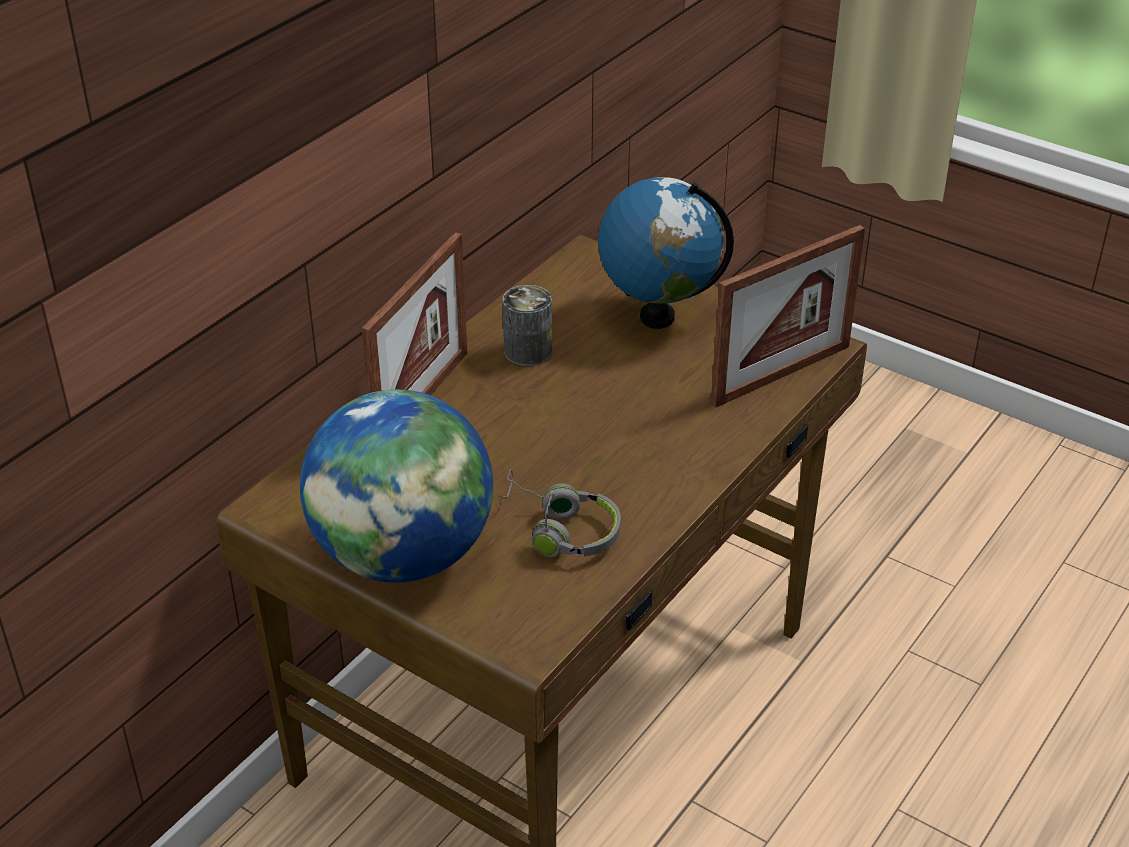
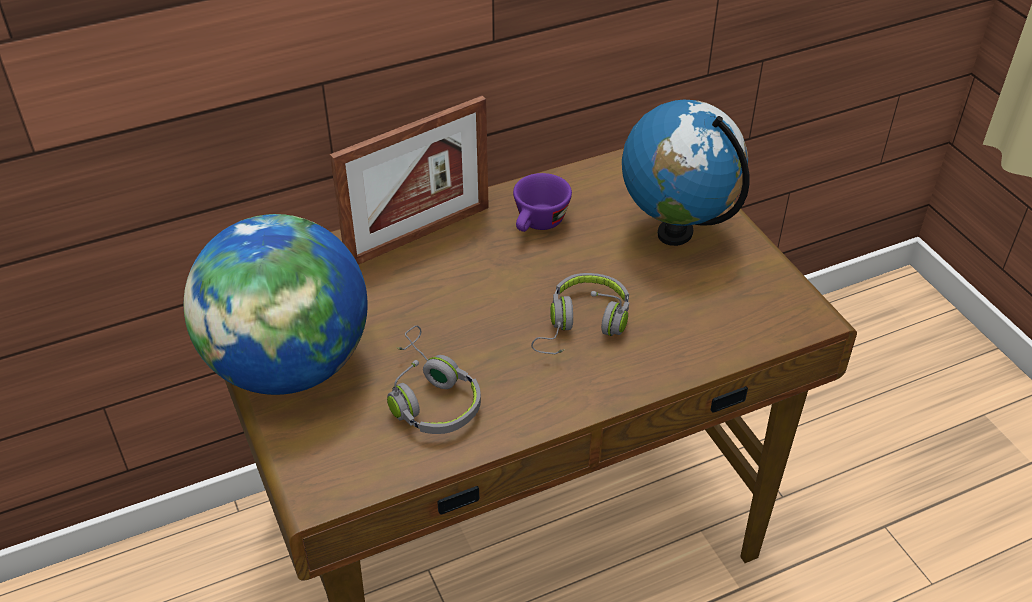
camera: 30 degrees right, 5 degrees up
(528, 351) = (538, 224): can -> purple cup
(642, 421) = (582, 325): none -> grey headphones
(781, 374) = (744, 330): picture frame -> none

